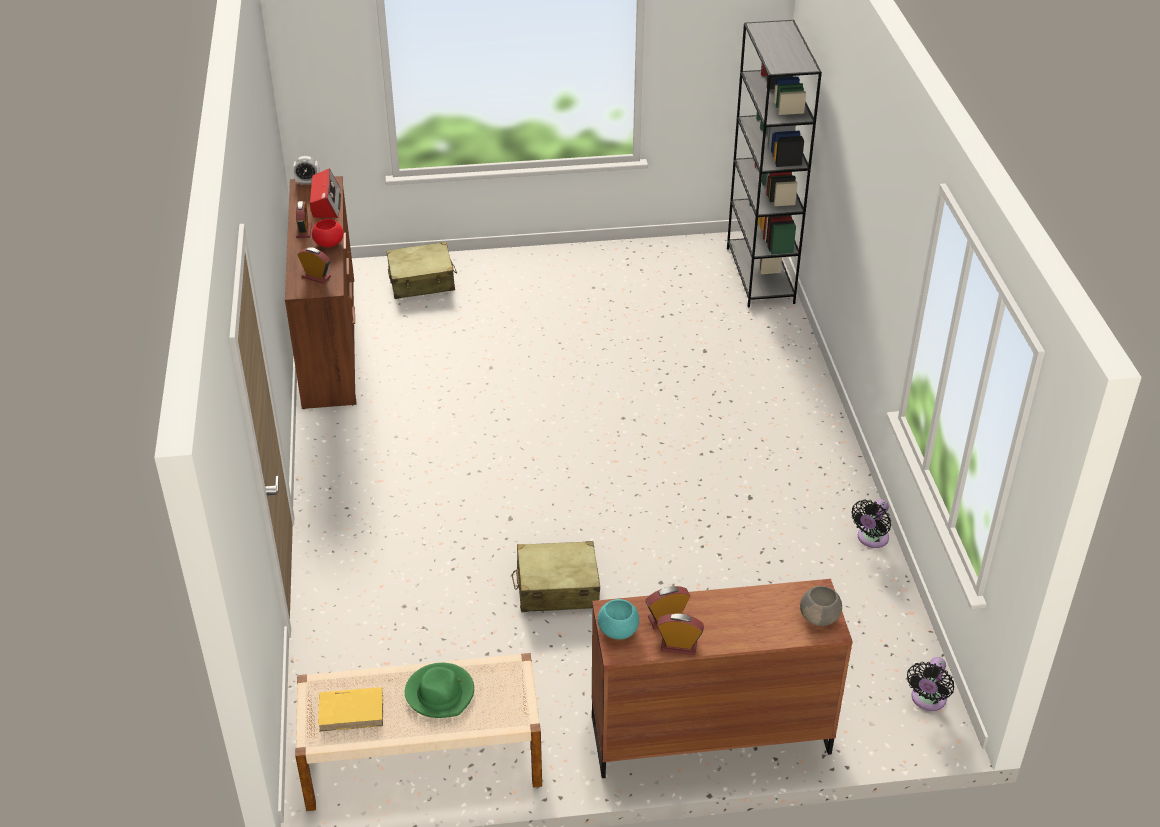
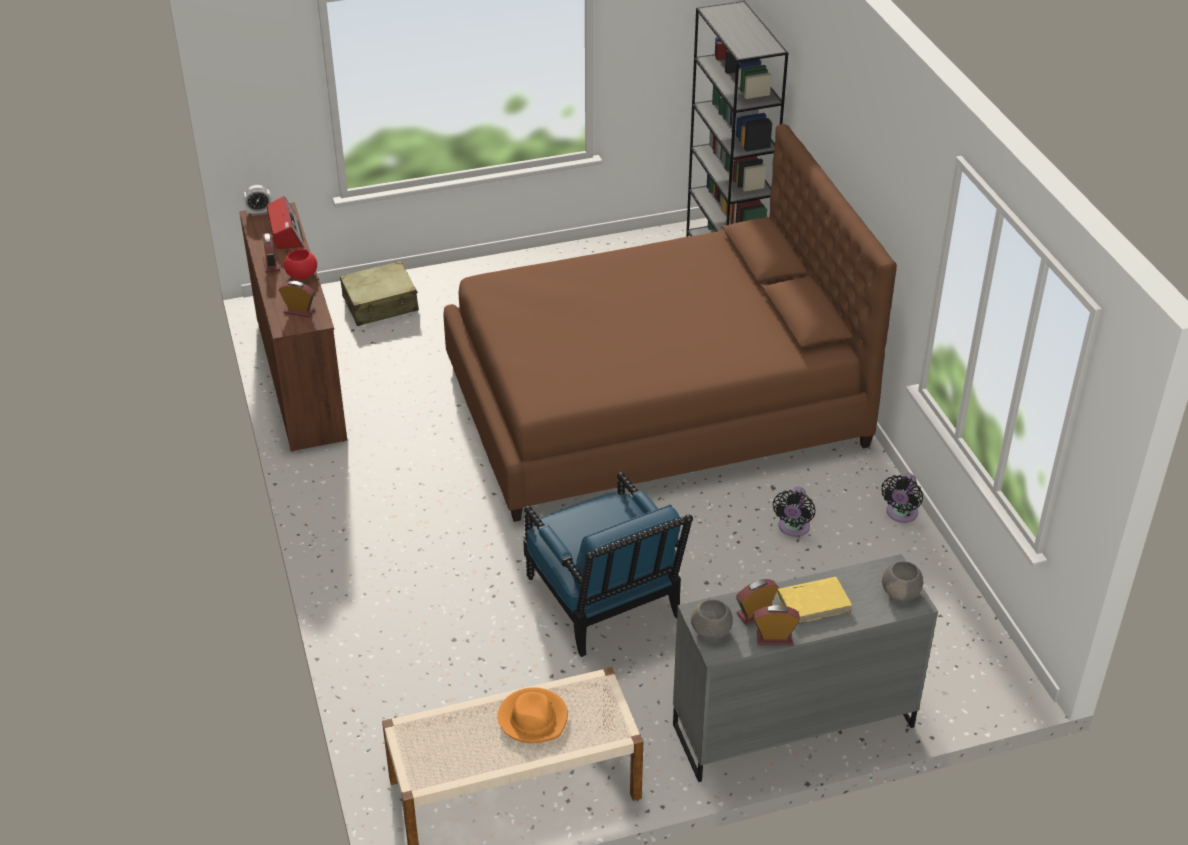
camera: 10 degrees left, 0 degrees up
(352, 711) = (448, 748): yellow book -> yellow book (814, 603)
(440, 693) = (533, 718): green hat -> orange hat
(557, 587) = (604, 601): beige suitcase -> blue armchair
(618, 630) = (711, 630): turquoise bowl -> grey bowl
(655, 402) = (655, 403): none -> brown bed
(710, 737) = (793, 727): brown dresser -> grey dresser
(927, 700) = (992, 663): black fan -> black fan (793, 528)

